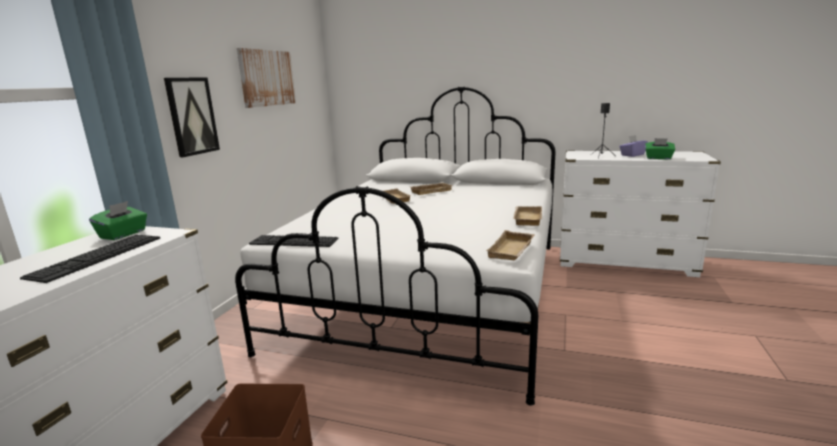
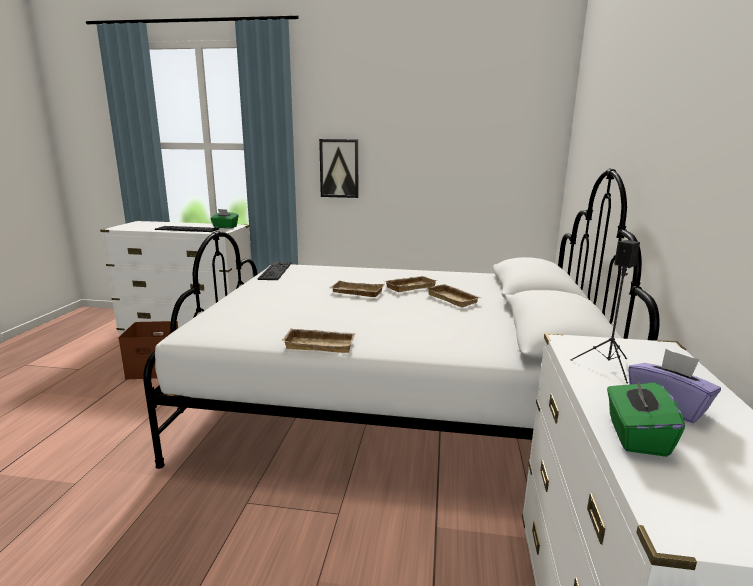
camera: 80 degrees right, 0 degrees up
(267, 78) = (441, 141): picture -> none
(512, 250) = (209, 335): beige tray -> beige tray (356, 292)

